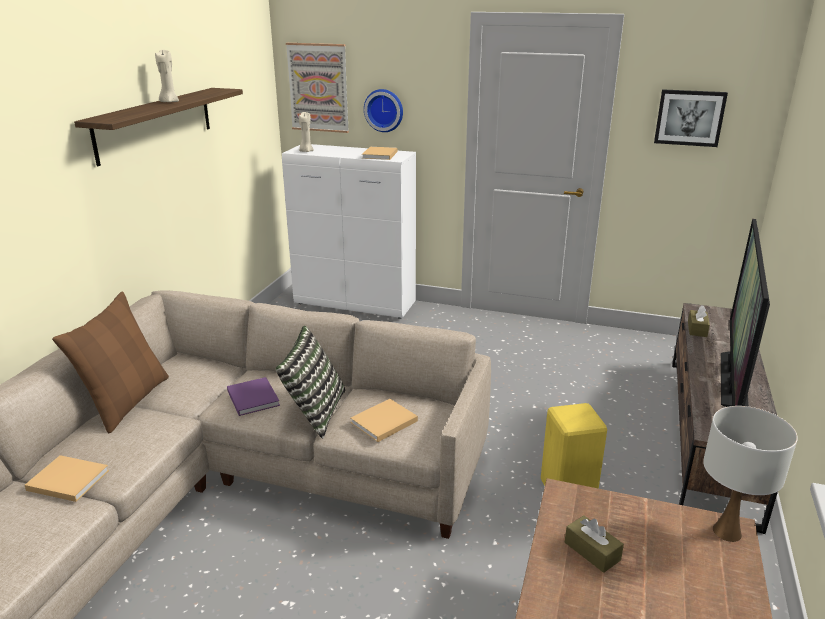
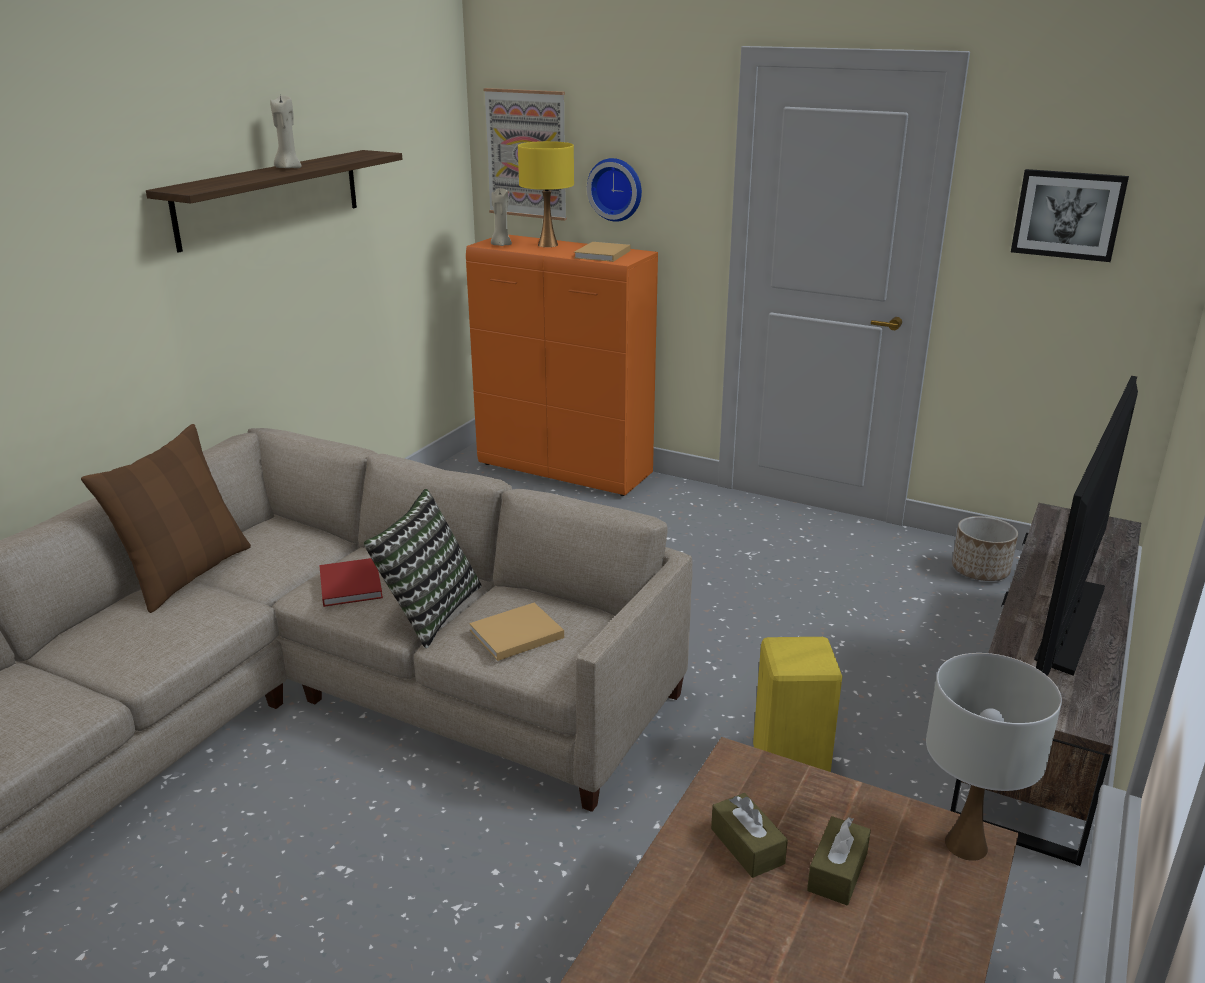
camera: 10 degrees right, 0 degrees up
(66, 480) = (77, 667): beige book -> none
(252, 397) = (350, 583): purple book -> red book
(338, 150) = (547, 245): none -> yellow table lamp
(356, 304) = (566, 470): white cabinet -> orange cabinet
(643, 349) = (980, 571): none -> planter
(697, 329) = (1043, 544): brown tissue box -> brown tissue box (837, 872)

